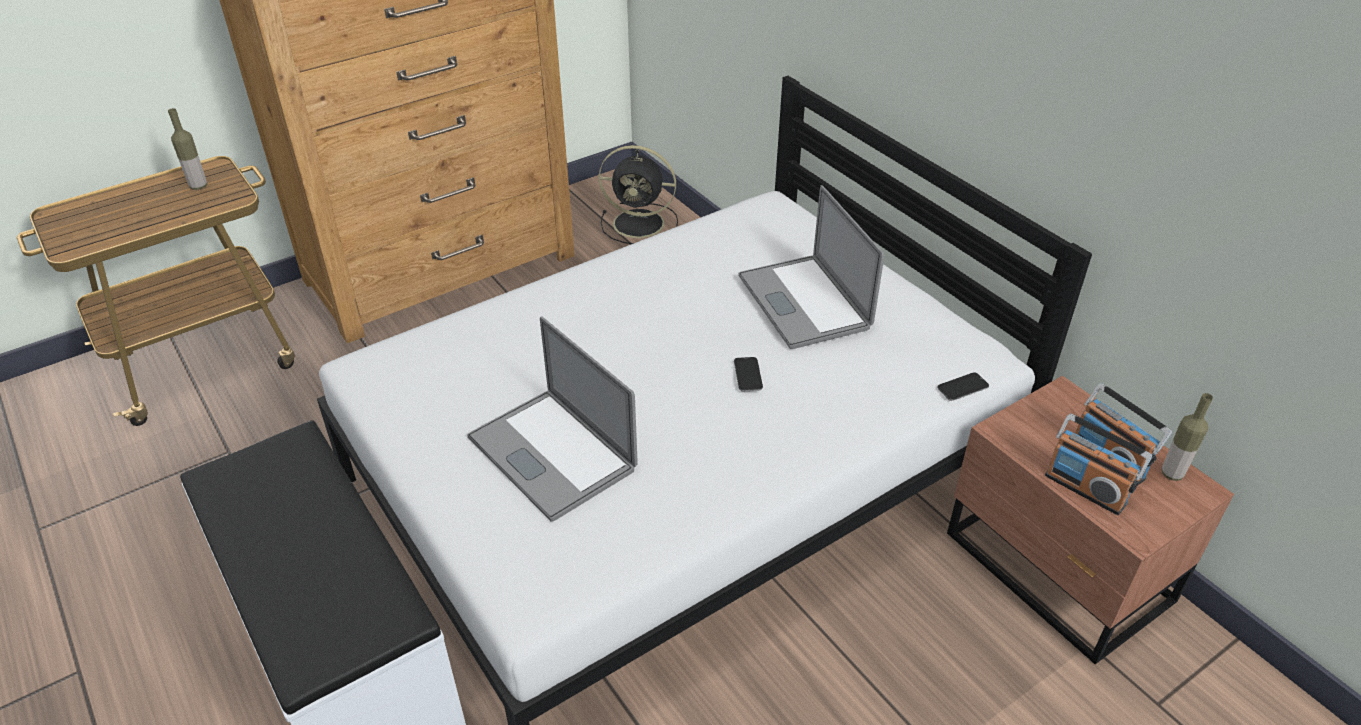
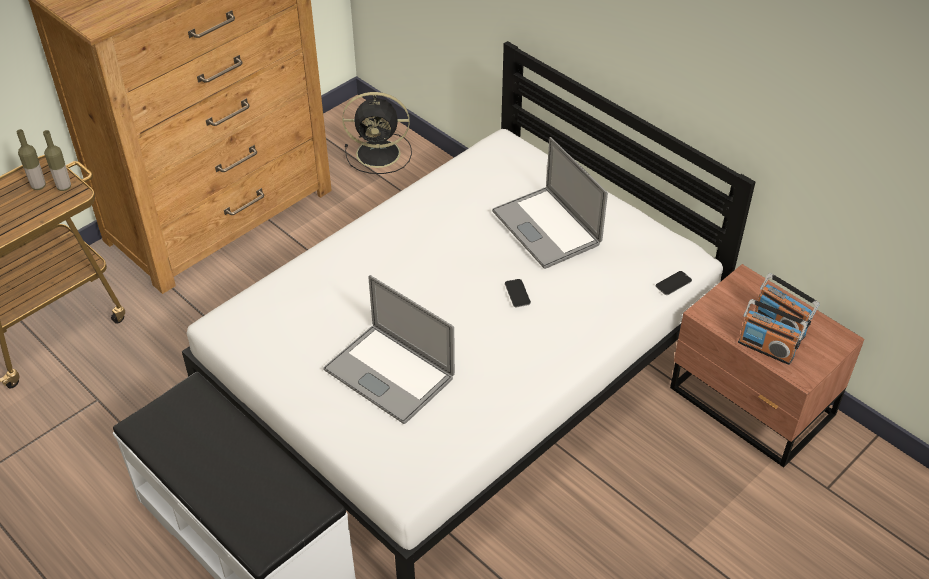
camera: 10 degrees left, 5 degrees up
(1172, 473) = (823, 329): bottle -> bottle (64, 187)

